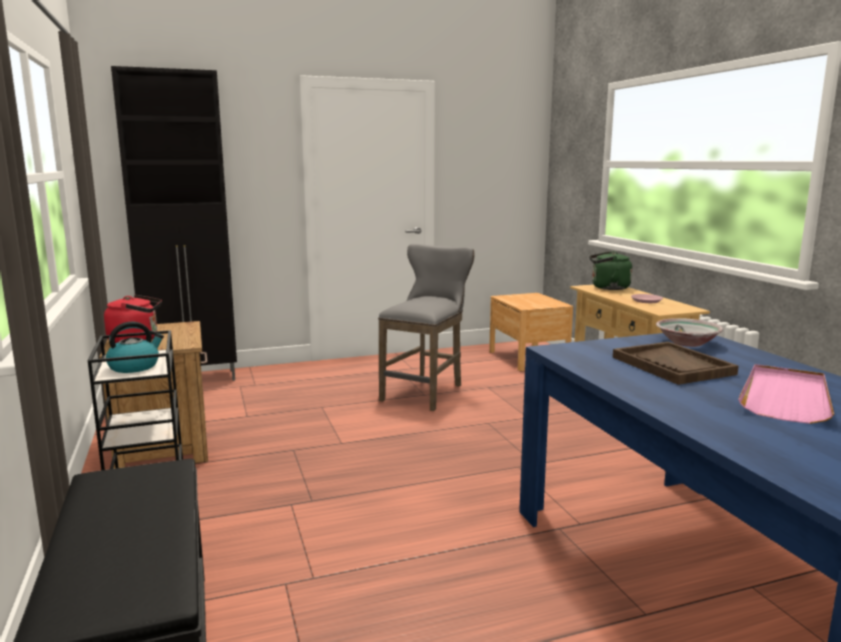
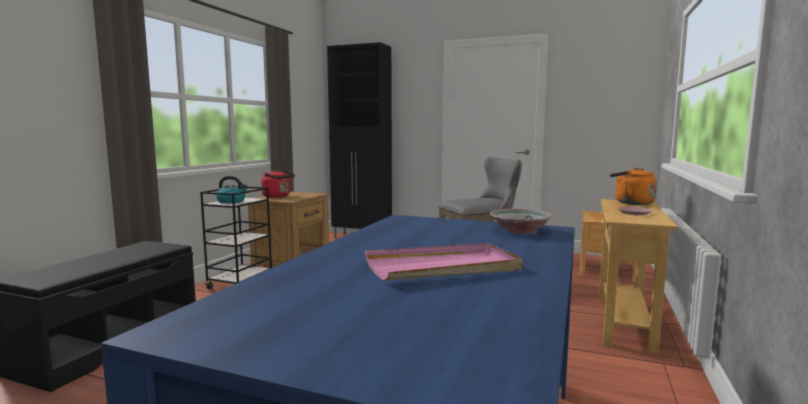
camera: 40 degrees right, 5 degrees down
(608, 288) = (631, 203): green kettle -> orange kettle
(672, 366) = (443, 237): brown tray -> none

